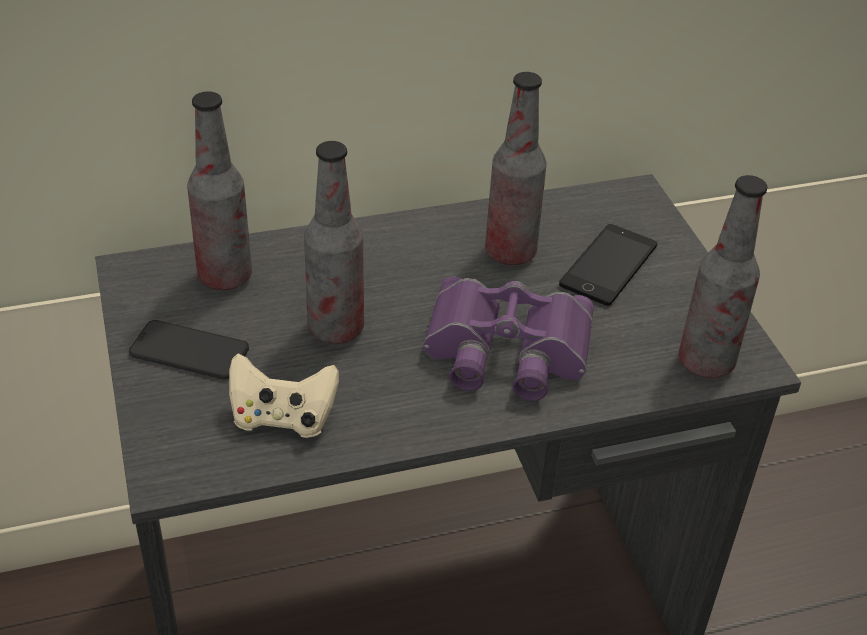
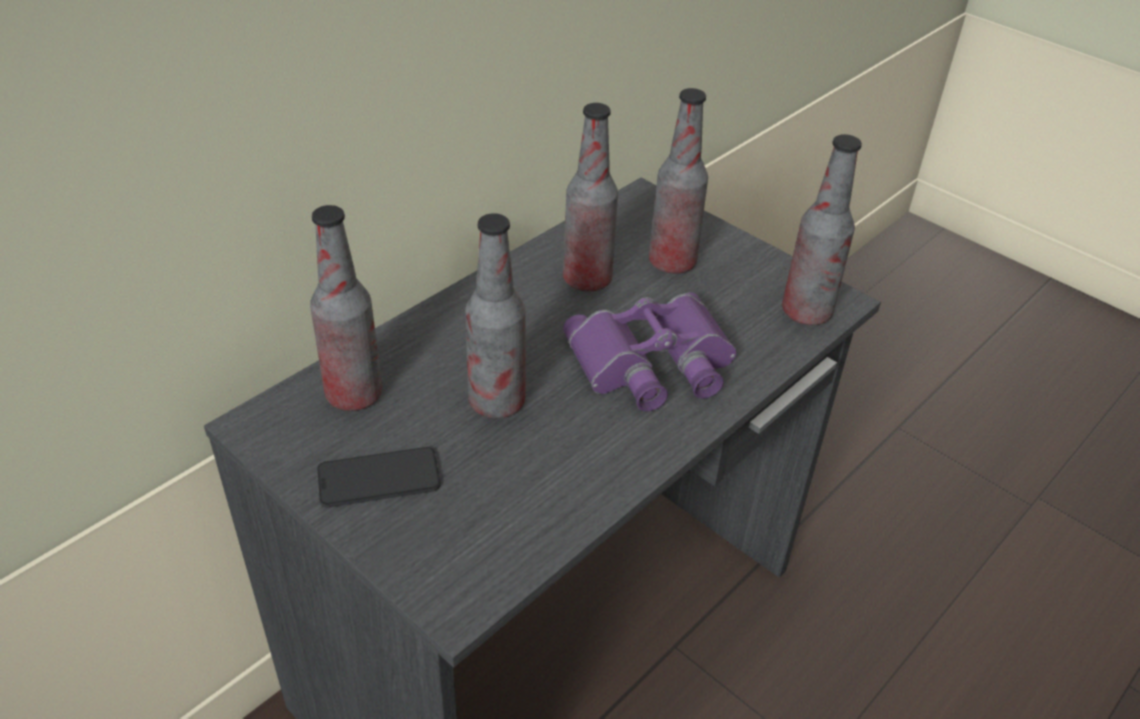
camera: 30 degrees left, 0 degrees up
(283, 418) = (518, 502): beige game controller -> none
(608, 265) = (672, 262): phone -> bottle

